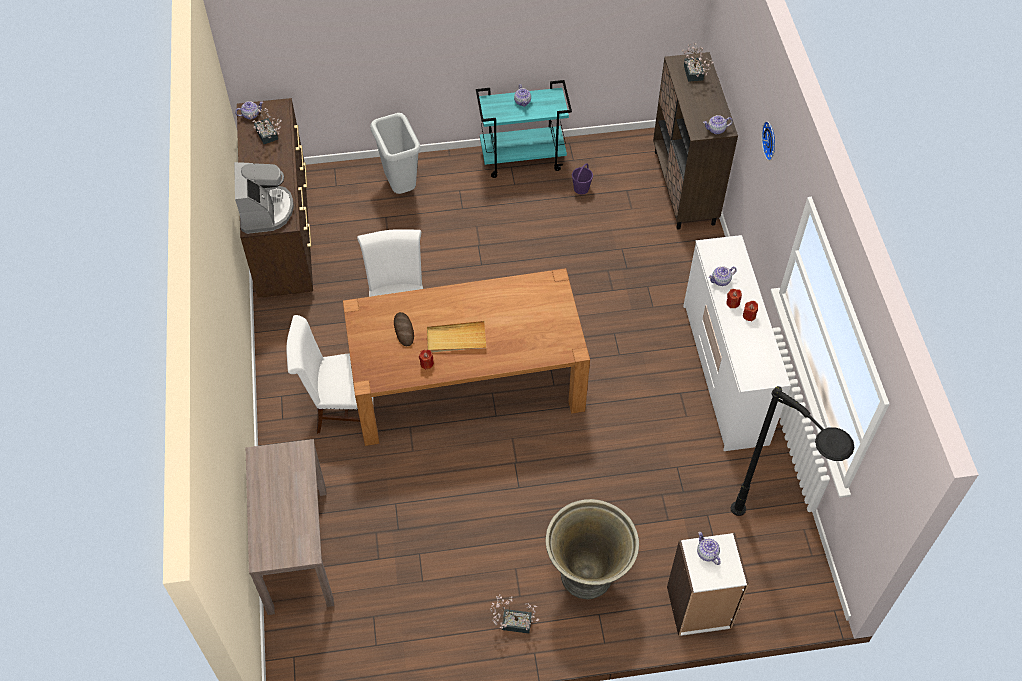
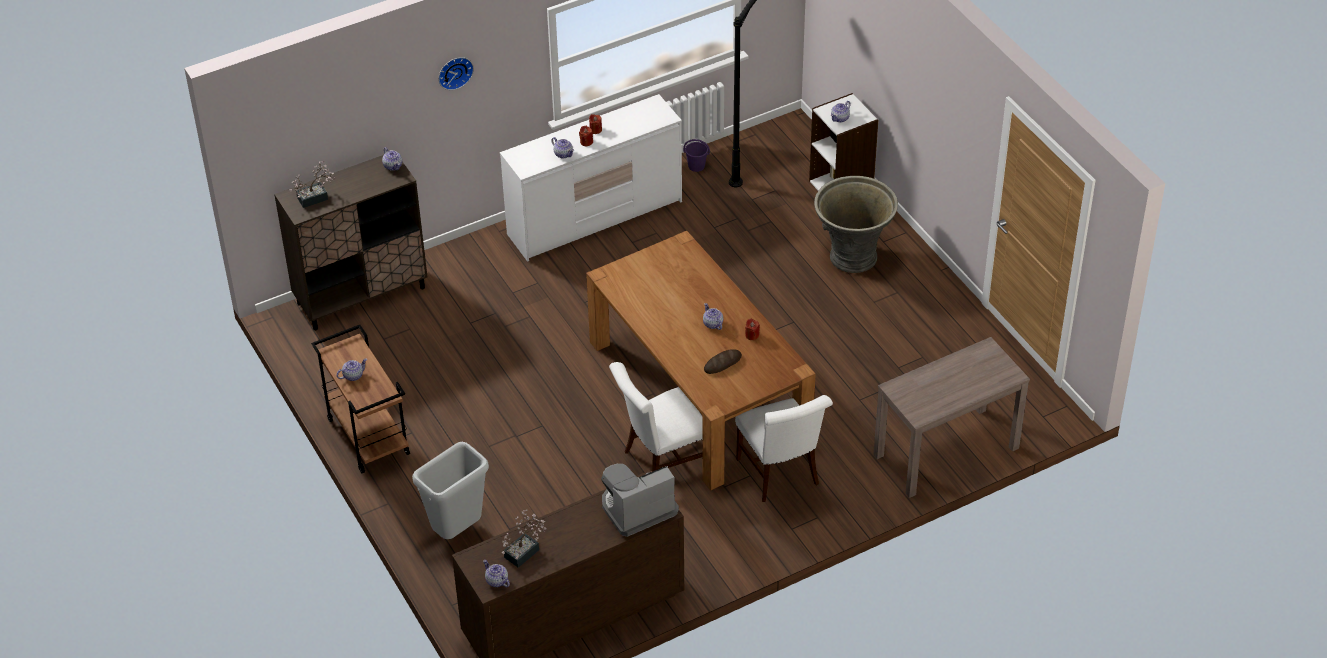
camera: 110 degrees left, 10 degrees down
(456, 339) = (712, 324): beige tray -> teapot
(512, 622) = (923, 290): potted plant -> none
(523, 158) = (367, 436): turquoise cart -> brown cart
(581, 189) = (396, 375): purple bucket -> purple bucket (696, 166)

